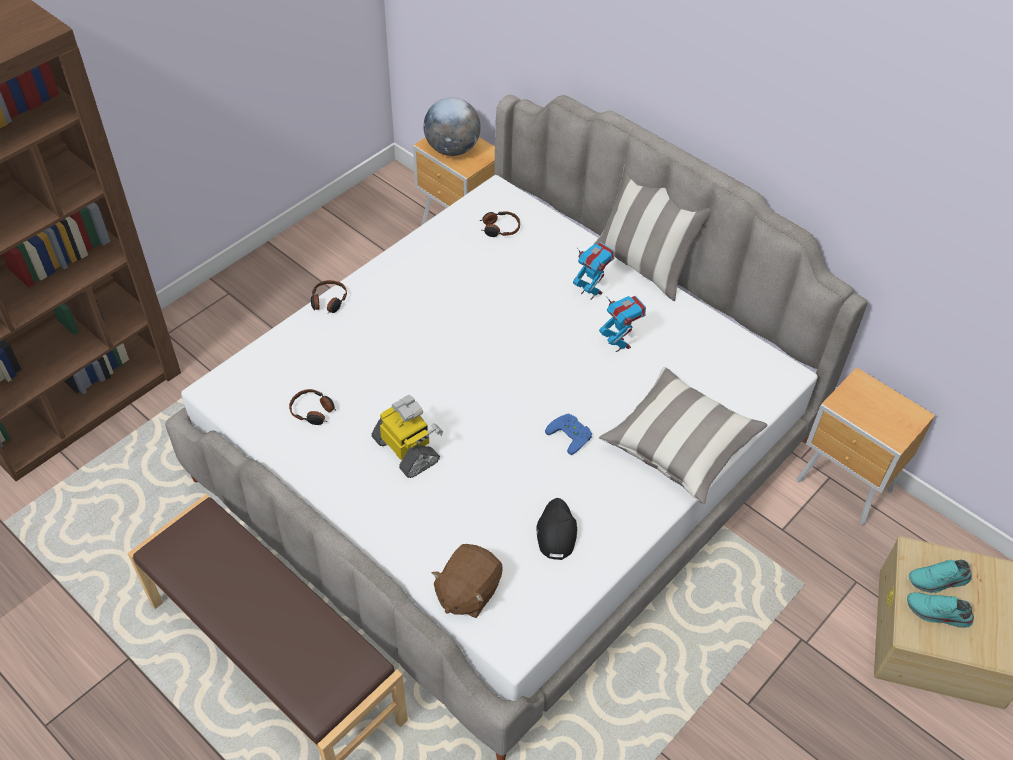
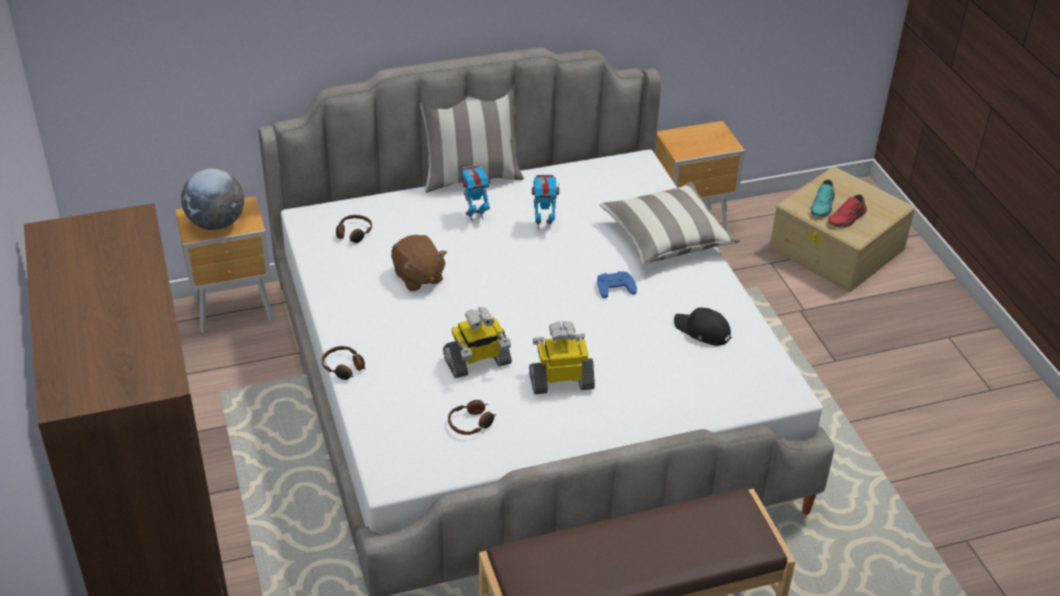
camera: 60 degrees left, 10 degrees down
(392, 381) = (477, 362): none -> toy robot
(467, 592) = (727, 399): brown plush toy -> brown plush toy (418, 277)
(937, 614) = (847, 219): turquoise shoe -> red shoe

